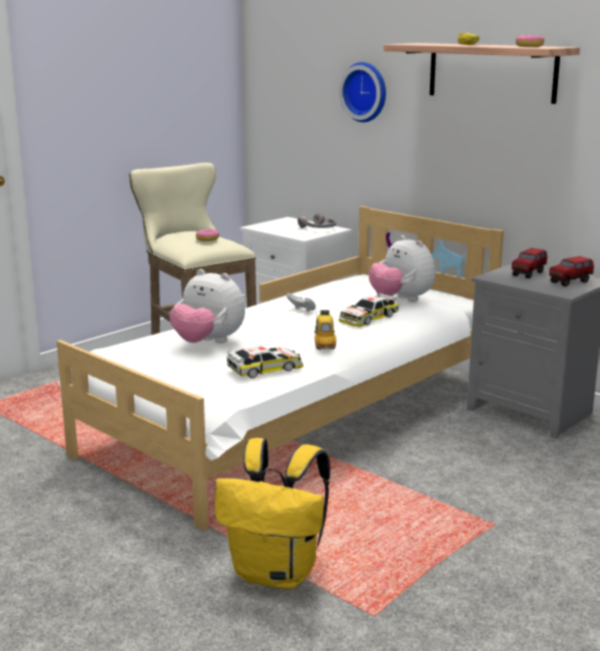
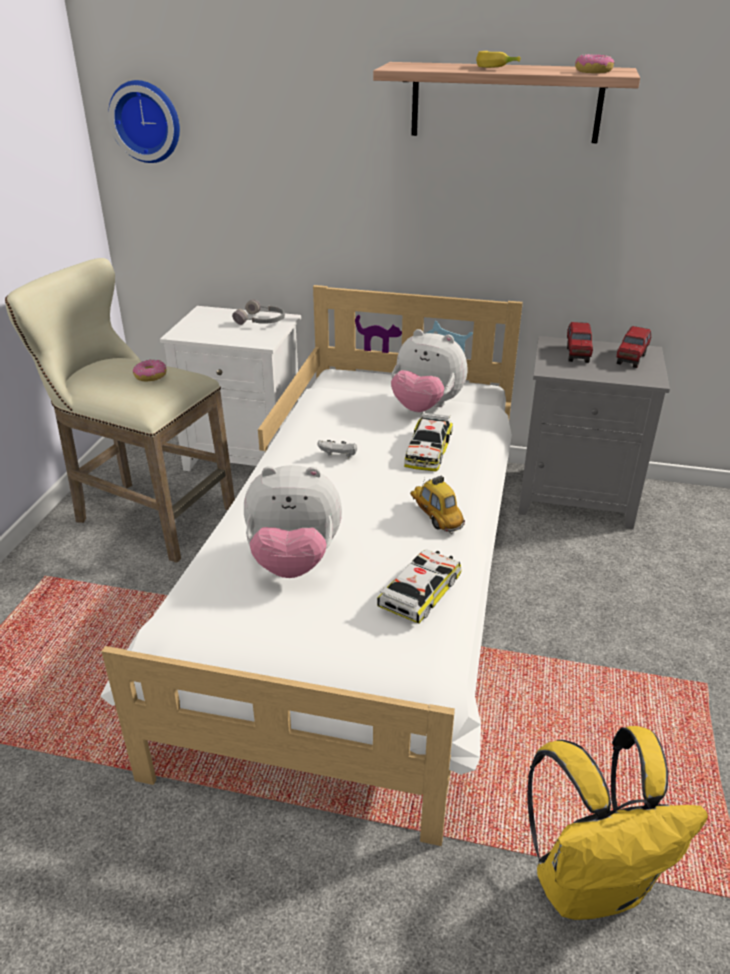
camera: 30 degrees left, 15 degrees up
(366, 92) = (307, 132): wall clock -> wall clock (147, 121)

